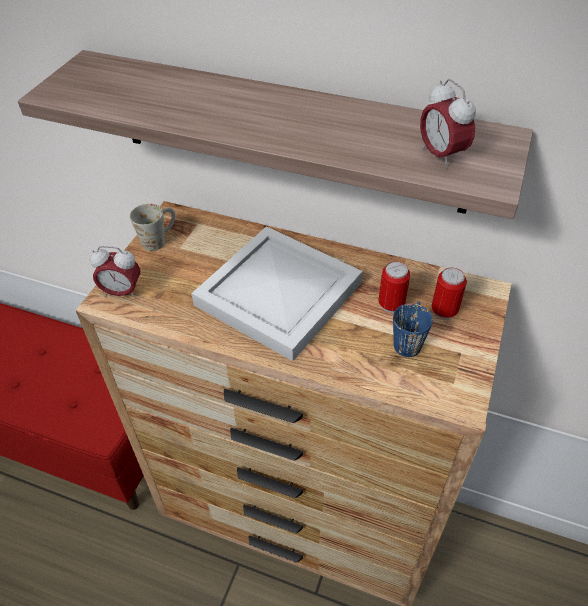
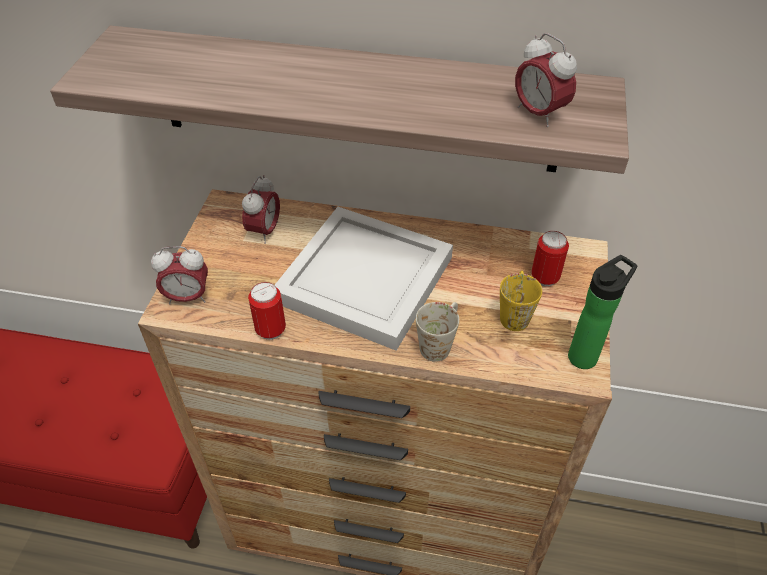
camera: 10 degrees left, 0 degrees up
(159, 239) = (217, 232): white mug -> white mug (439, 342)
(200, 242) = (264, 231): none -> alarm clock
(391, 305) = (488, 277): can -> can (271, 330)
(408, 339) = (514, 312): blue mug -> yellow mug
(468, 387) = (585, 355): none -> bottle

